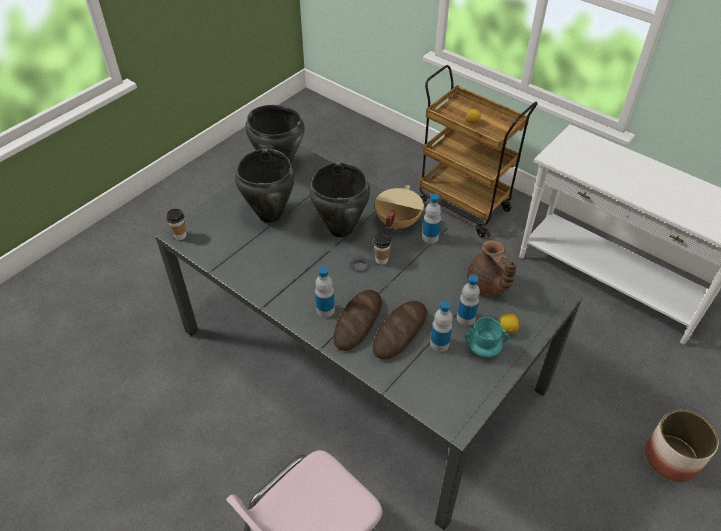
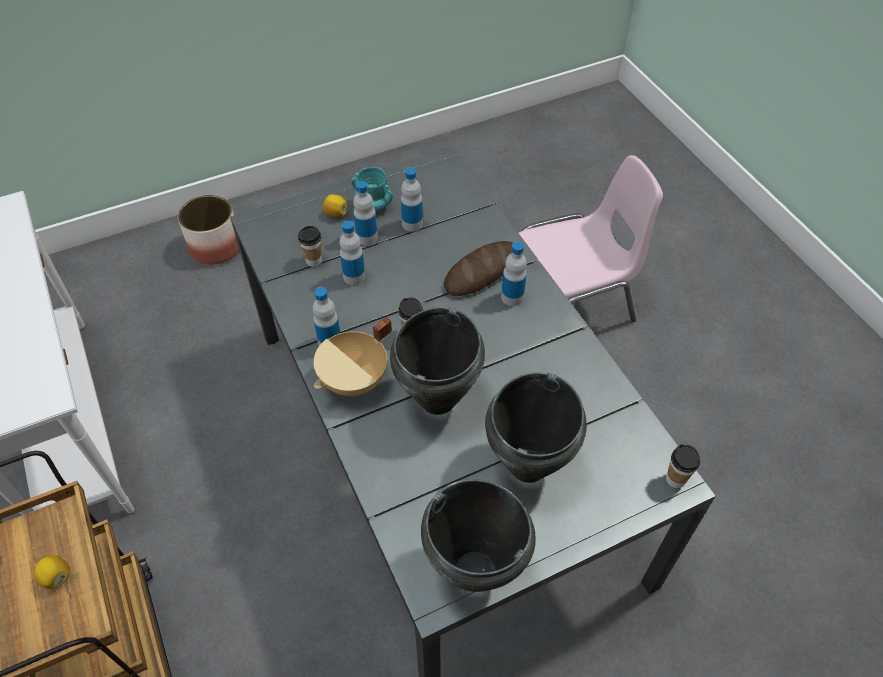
camera: 155 degrees left, 5 degrees up
(400, 332) = (444, 247): bread -> none
(449, 284) = (354, 277): none -> bottle
(488, 285) = (313, 260): brown teapot -> cup

